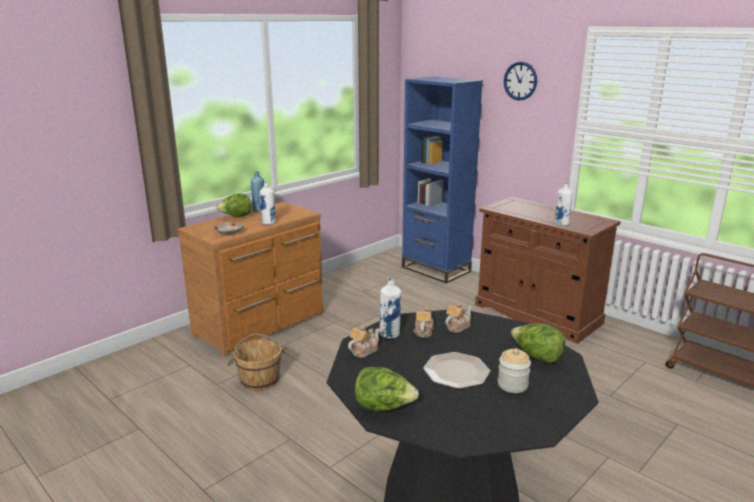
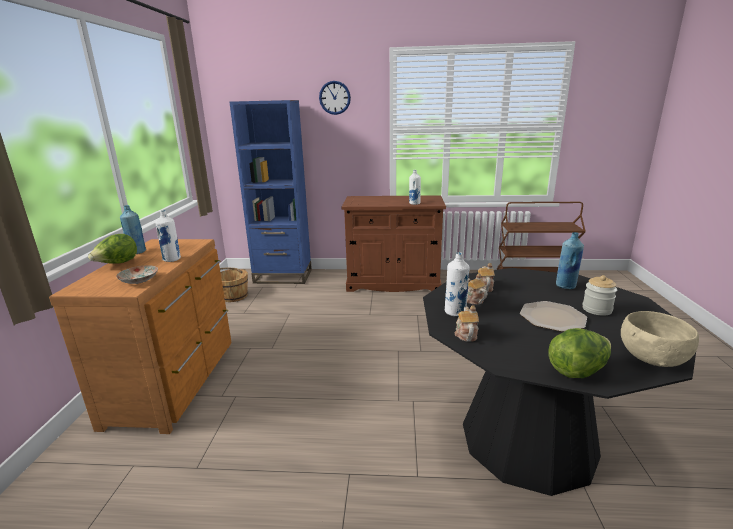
camera: 40 degrees left, 0 degrees up
(259, 379) = (242, 434): brown bucket -> brown bucket (233, 296)
(461, 431) = (651, 357): none -> beige bowl
(536, 357) = (566, 286): lettuce -> blue bottle

